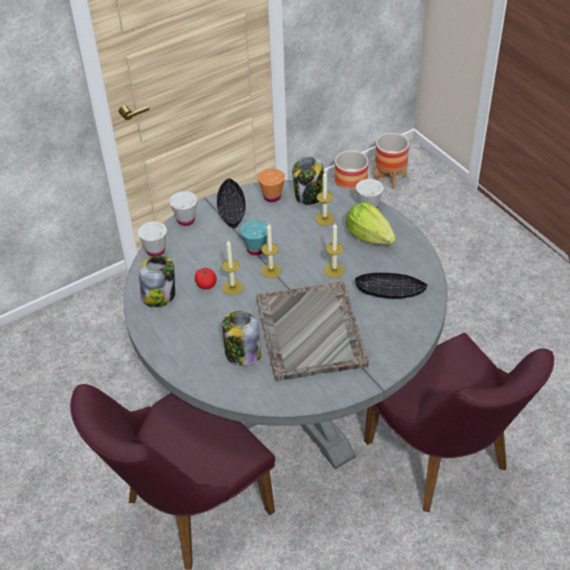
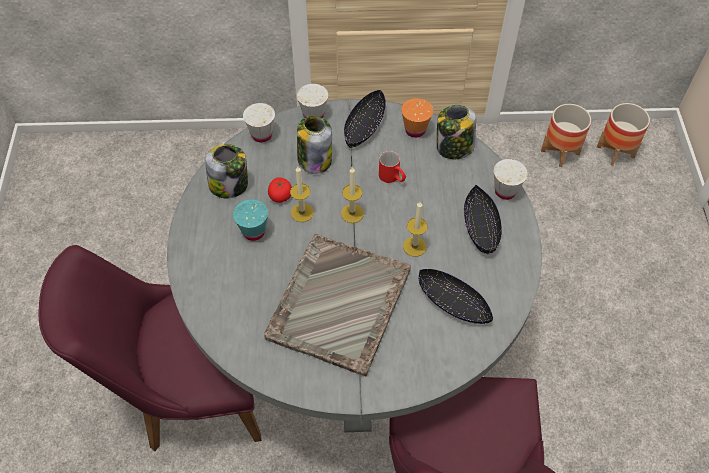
camera: 30 degrees right, 10 degrees up
(242, 353) = (257, 290): jar -> jar (314, 159)
(256, 249) = (355, 181): turquoise cup -> turquoise cup (254, 232)
(281, 235) = (392, 178): none -> red mug
(324, 219) = (449, 182): candle -> none
(369, 236) = (480, 226): lettuce -> black bowl

